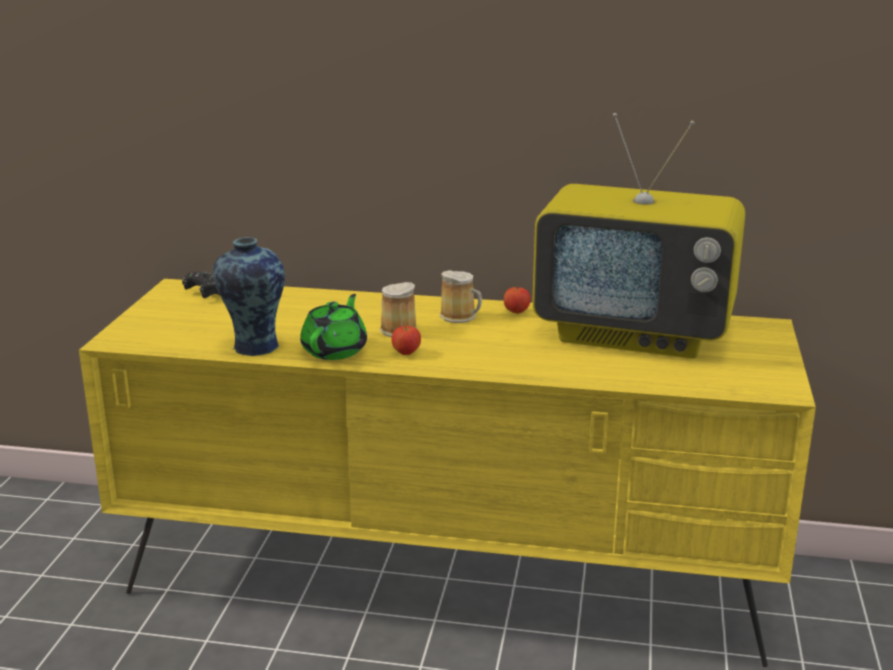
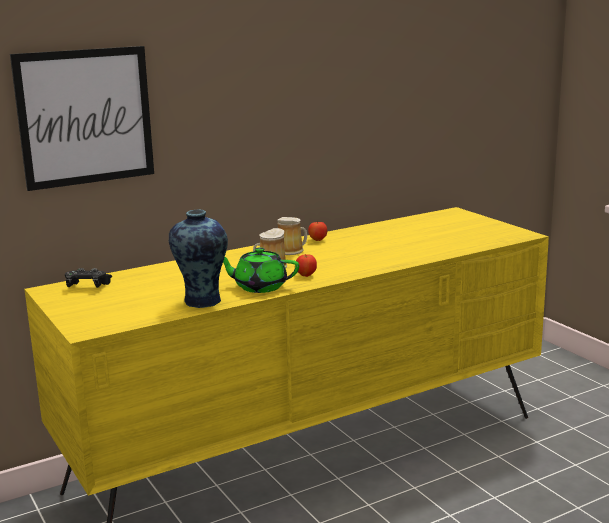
camera: 40 degrees left, 5 degrees down
(240, 101) = (85, 117): none -> picture
(335, 350) = (259, 287): green teapot -> green teapot turned 60 degrees counterclockwise
(636, 334) = (403, 232): television -> none

